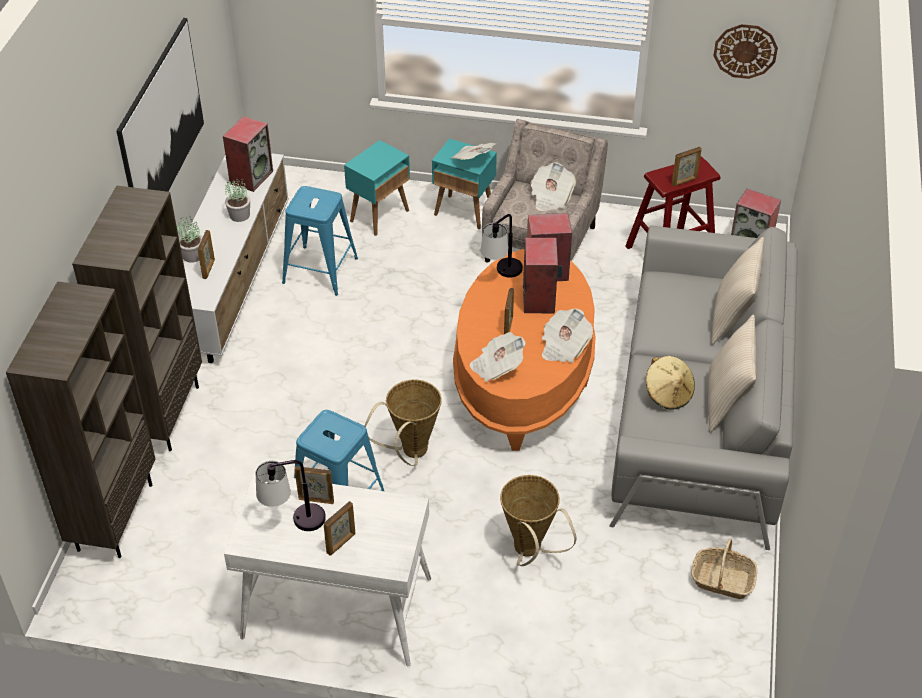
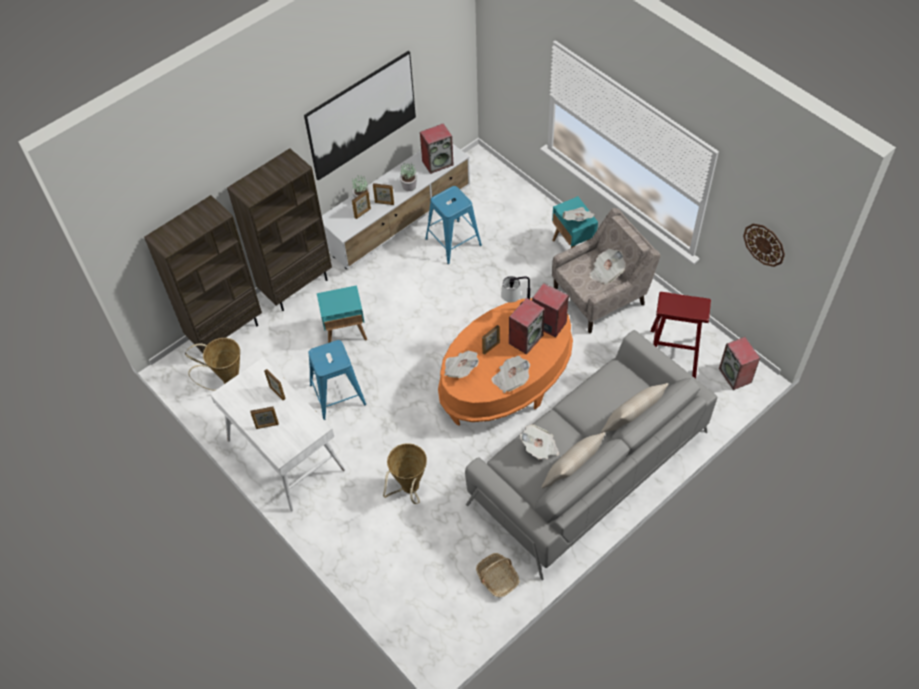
camera: 40 degrees right, 10 degrees up
(294, 522) = (256, 398): table lamp -> none
(380, 215) = (520, 223): turquoise side table -> turquoise side table (346, 333)
(410, 453) = (400, 389): basket -> basket (227, 381)
(668, 394) = (540, 448): beige hat -> newspaper
(684, 182) = (679, 312): picture frame -> picture frame (384, 203)

